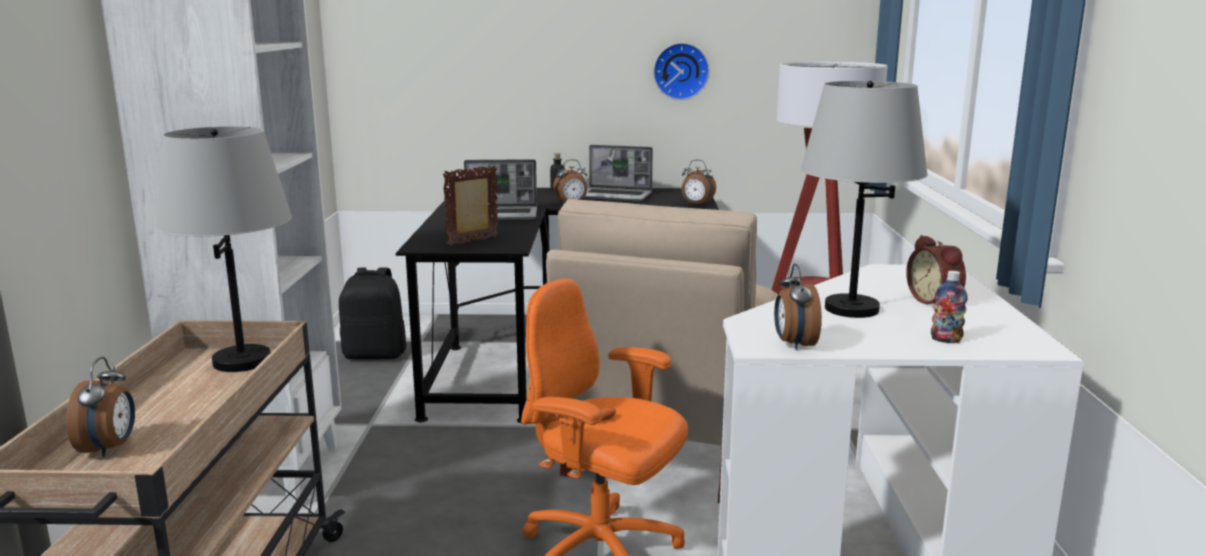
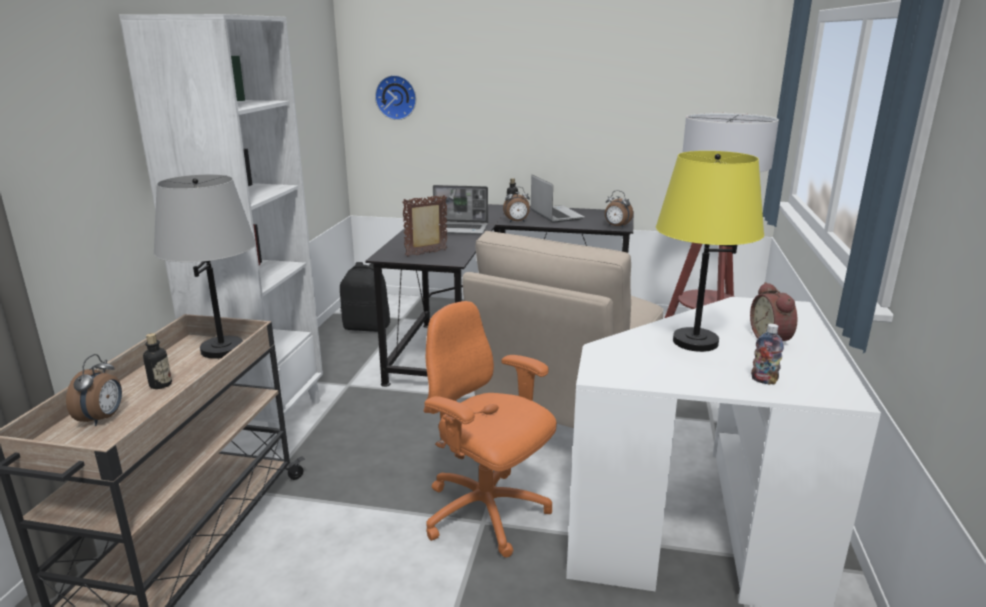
camera: 10 degrees right, 5 degrees up
(174, 405) = (160, 384): none -> bottle
(616, 196) = (555, 215): laptop -> laptop turned 135 degrees counterclockwise
(681, 71) = (615, 114): wall clock -> wall clock (396, 97)
(794, 344) = (630, 374): alarm clock -> none
(851, 309) = (695, 342): grey table lamp -> yellow table lamp

